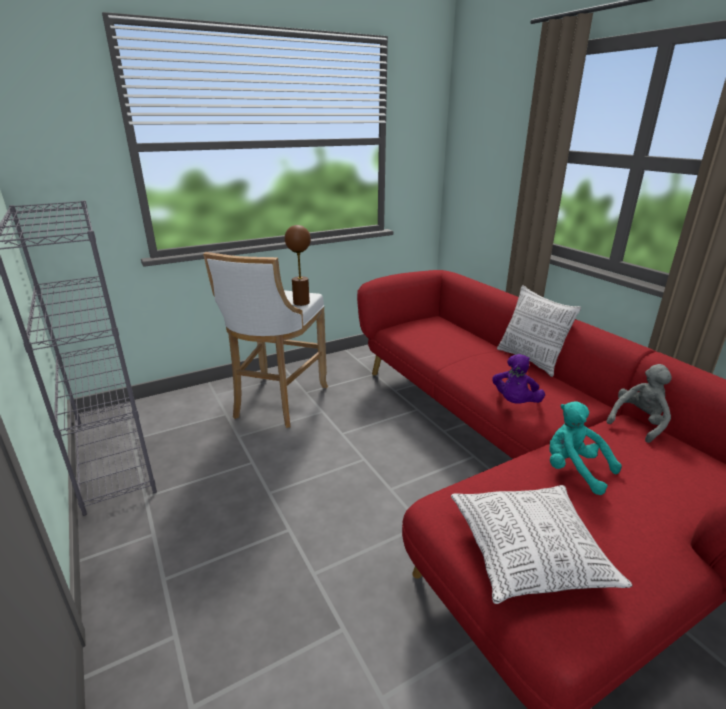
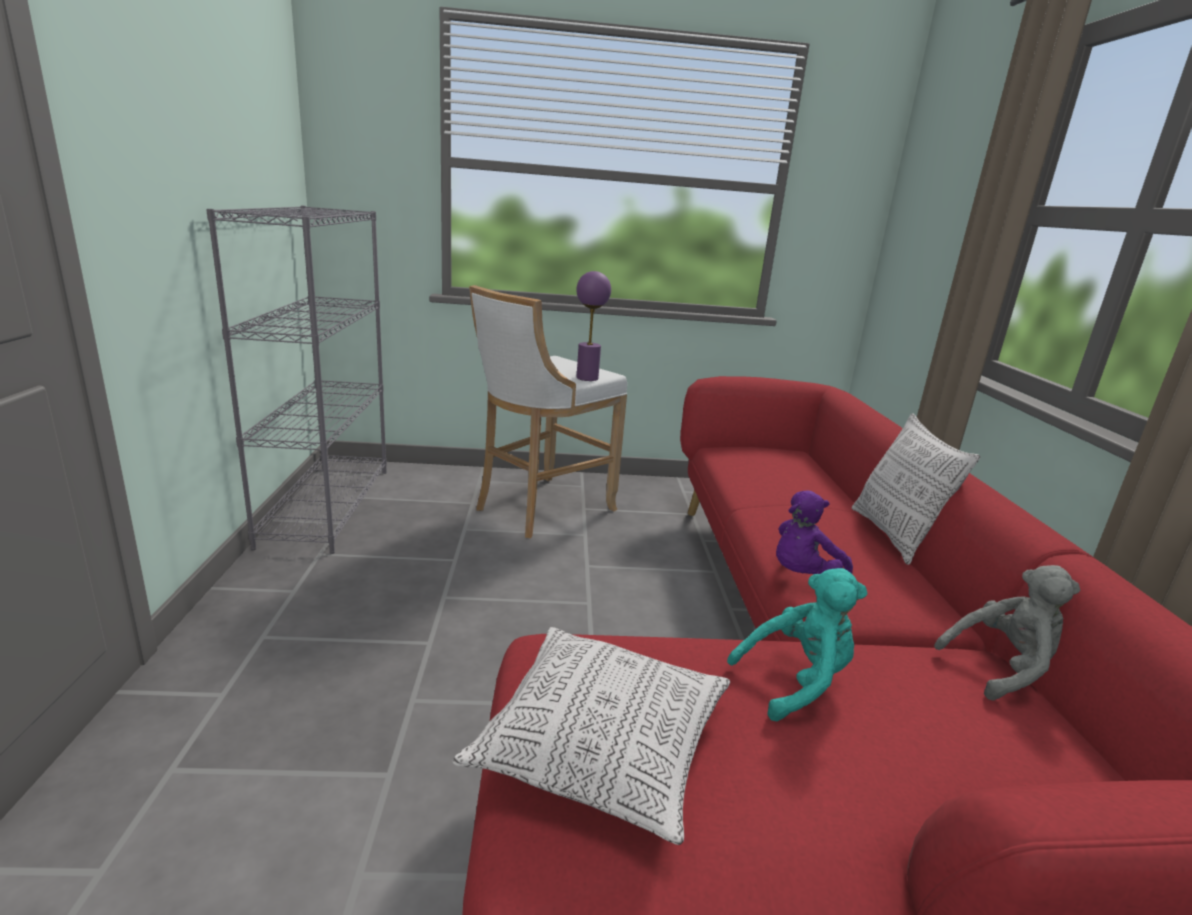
camera: 25 degrees right, 5 degrees down
(301, 302) = (587, 378): brown table lamp -> purple table lamp
(574, 470) = (796, 681): turquoise plush toy -> turquoise plush toy turned 90 degrees clockwise

